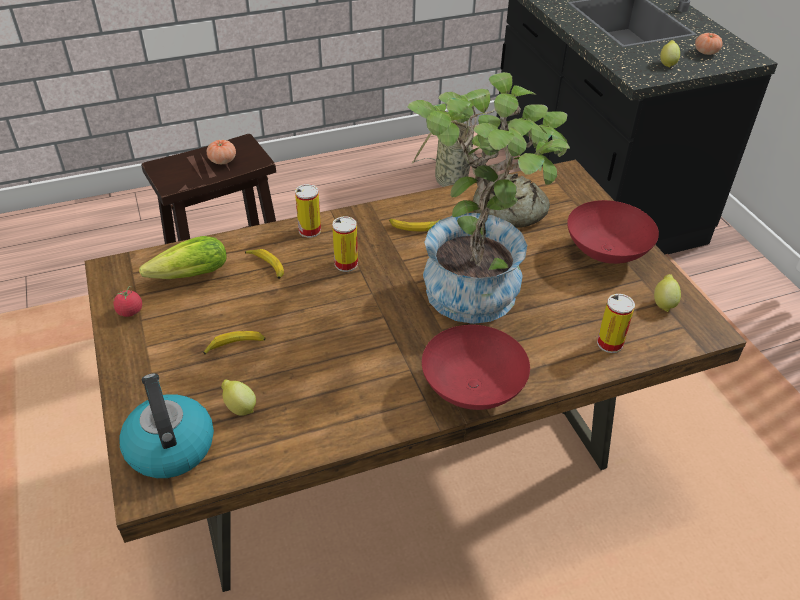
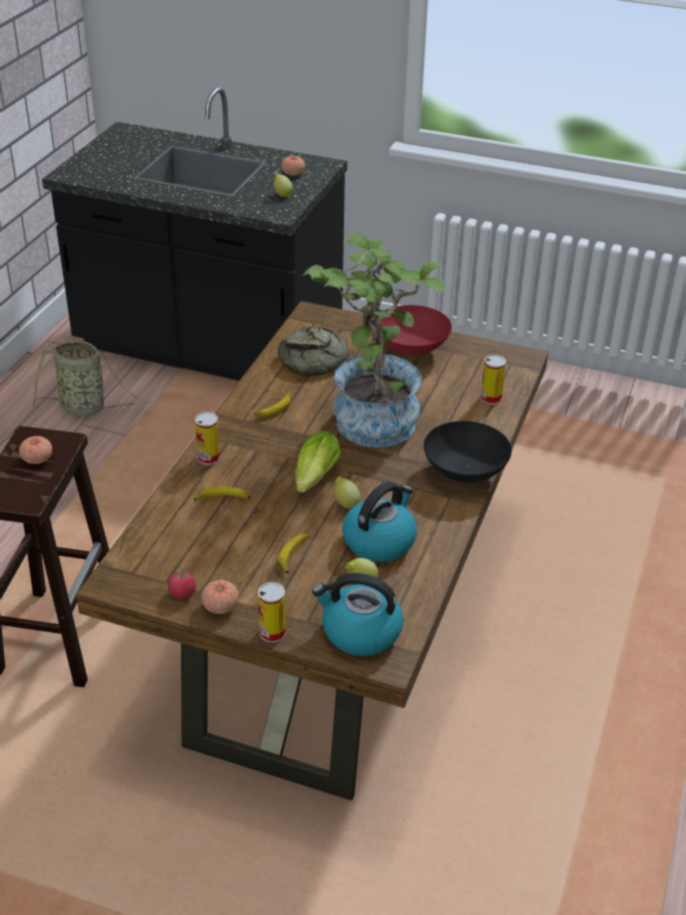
camera: 50 degrees left, 5 degrees down
(132, 341) = (220, 606): none -> tomato
(186, 277) = (178, 545): lettuce -> lettuce (313, 480)
(308, 387) = (379, 541): none -> kettle
(346, 264) = (272, 460): can -> can (272, 632)
(472, 388) = (463, 472): red bowl -> black bowl
(663, 303) = (483, 358): lemon -> lemon (345, 503)

